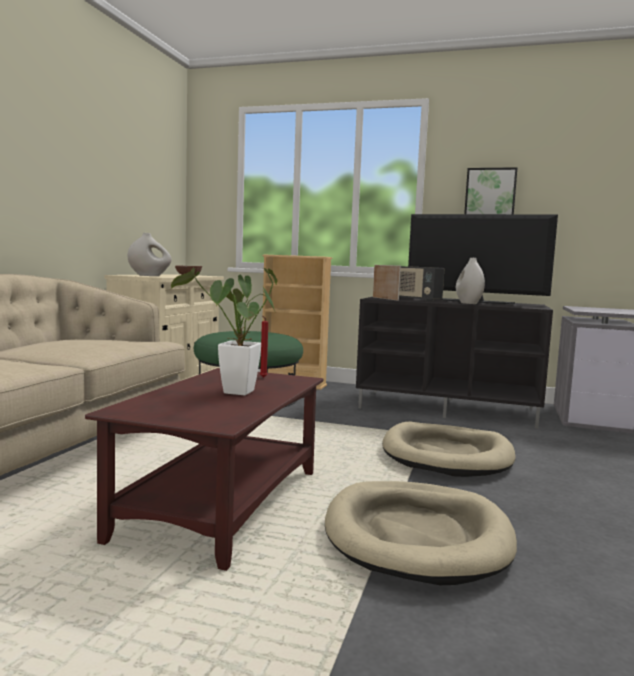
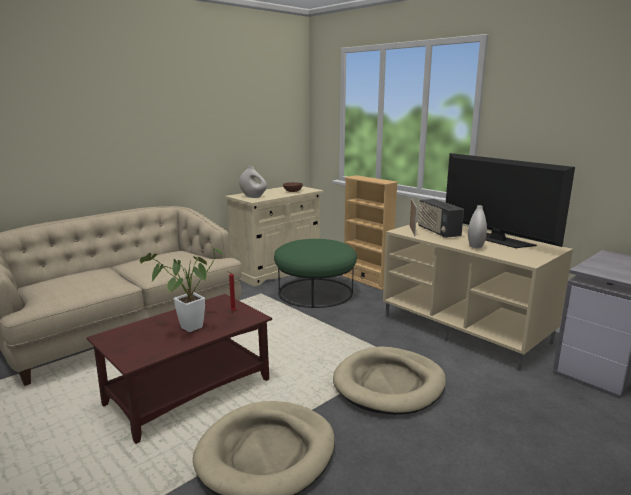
camera: 30 degrees right, 10 degrees up
(449, 408) = (466, 329): black tv stand -> beige tv stand
(490, 192) = (539, 129): picture -> none

